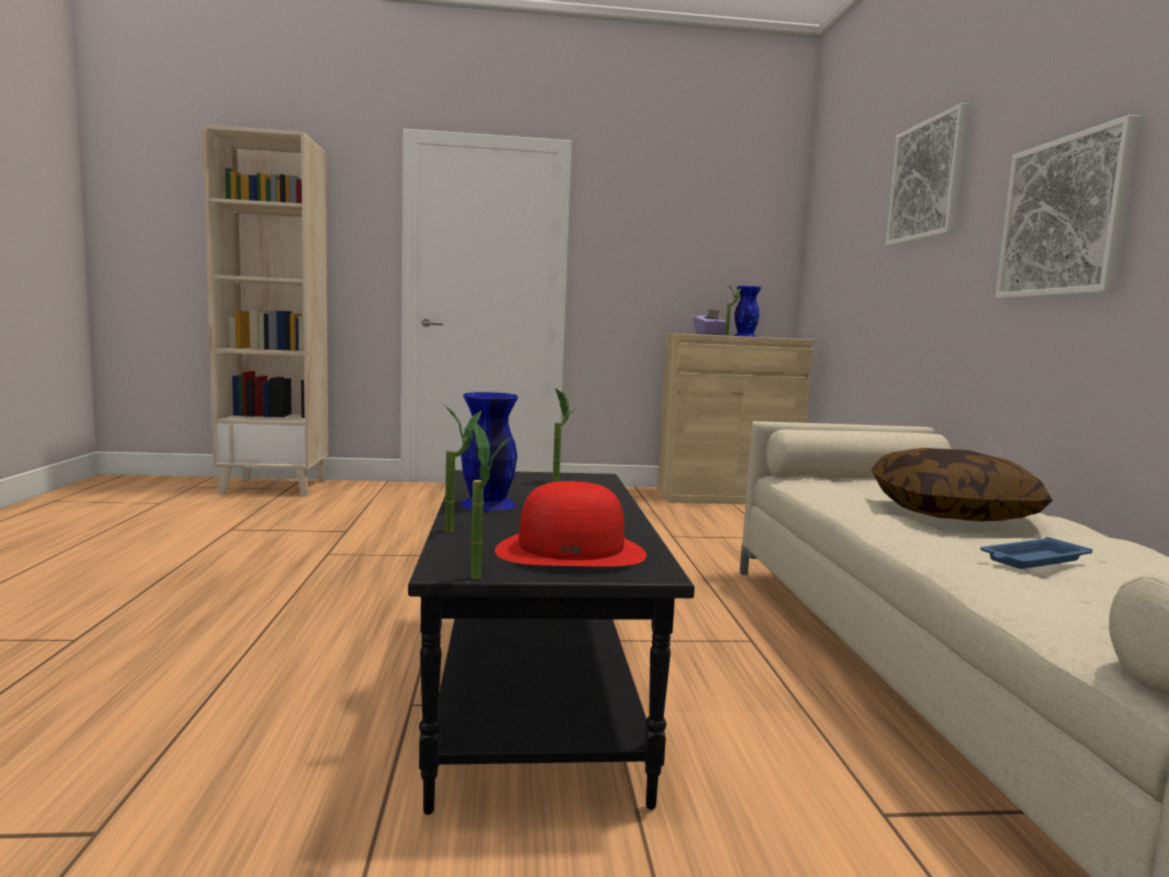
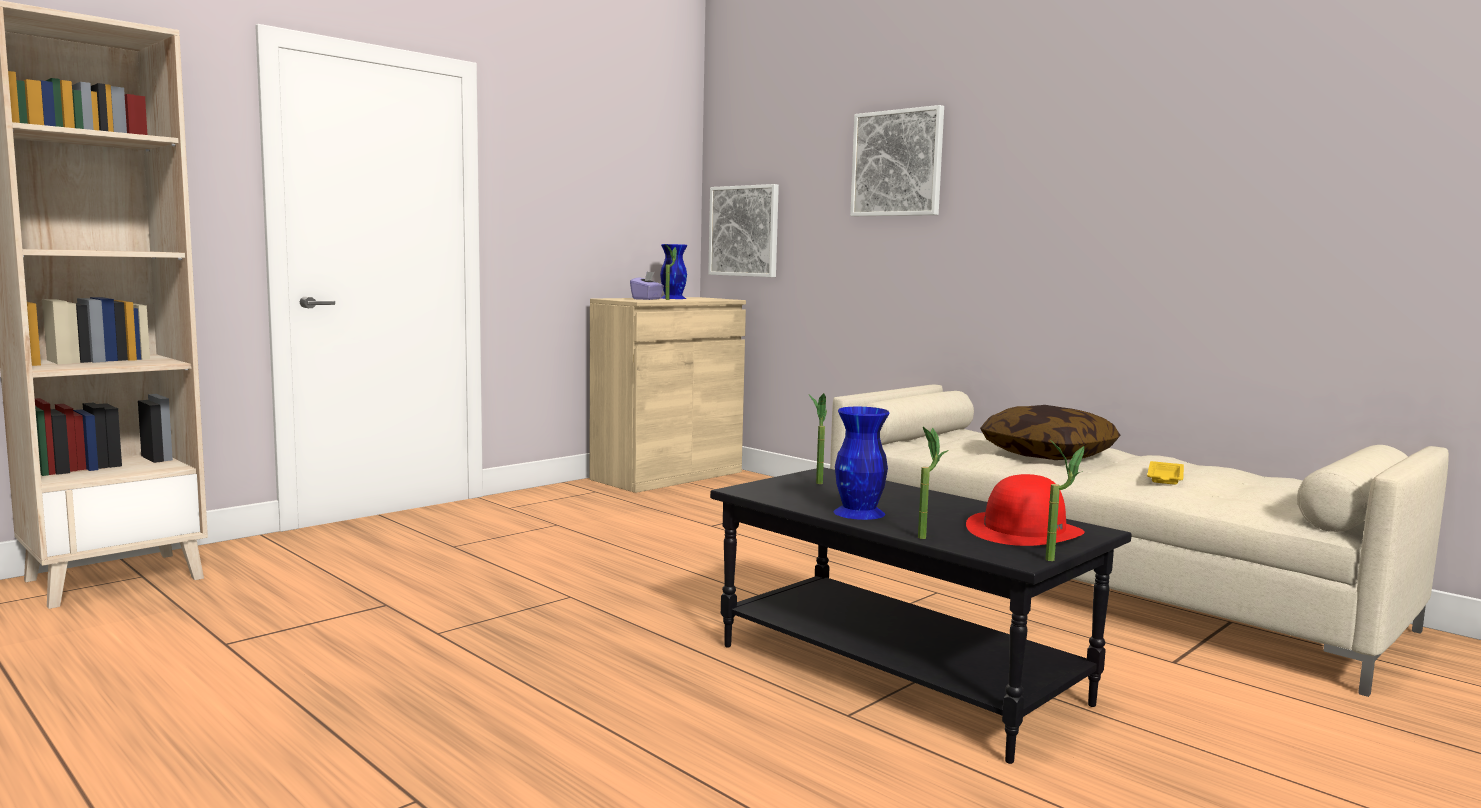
camera: 40 degrees left, 0 degrees up
(1033, 560) = (1165, 477): blue tray -> yellow tray
(1064, 217) = (1058, 220): picture -> picture (744, 231)

